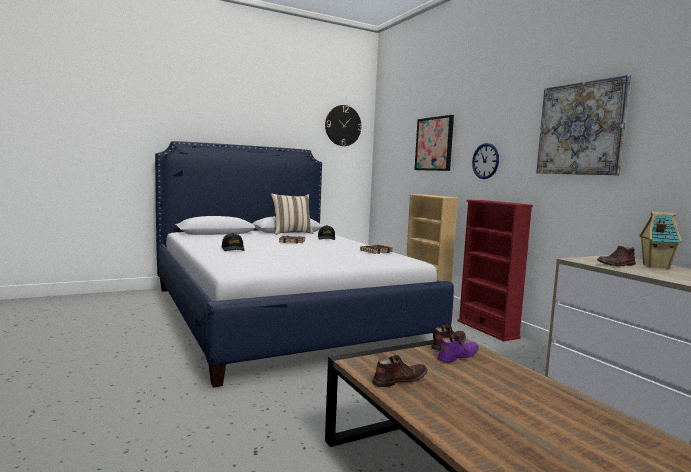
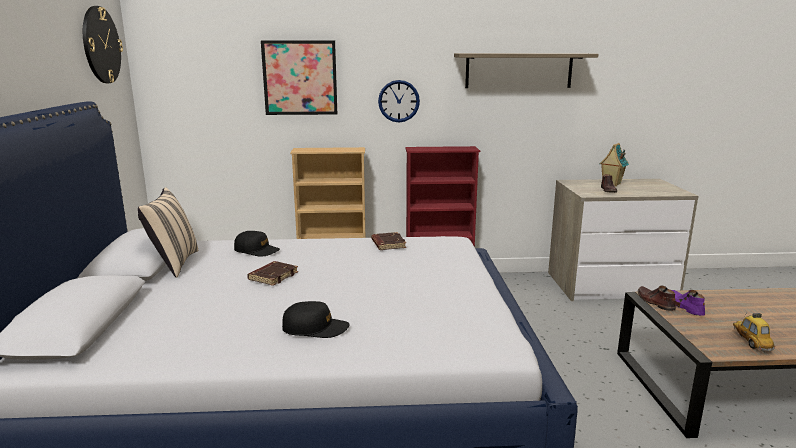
camera: 65 degrees left, 10 degrees up
(399, 380) = (751, 342): brown shoe -> toy car
(581, 129) = (518, 70): picture -> shelf

